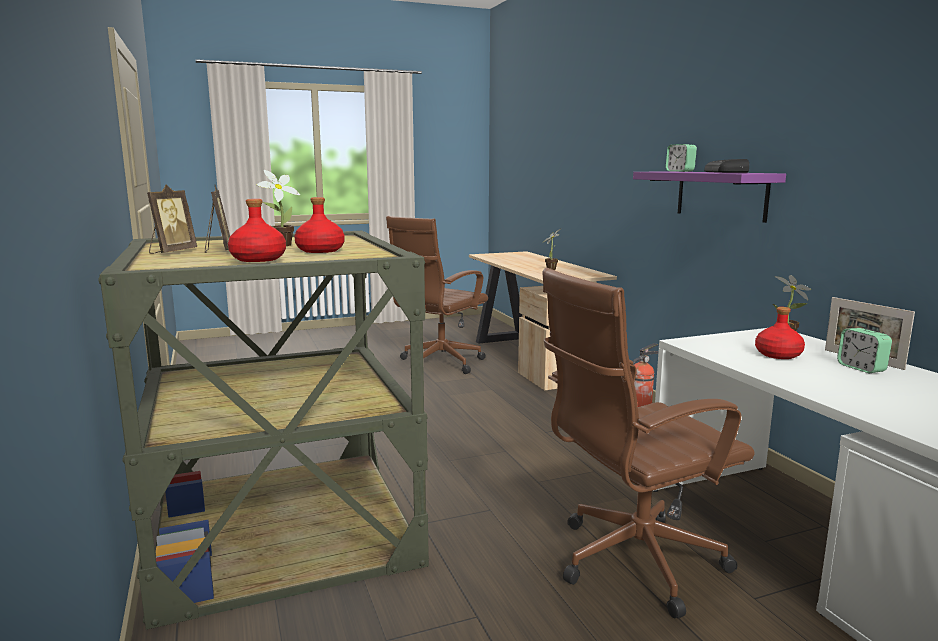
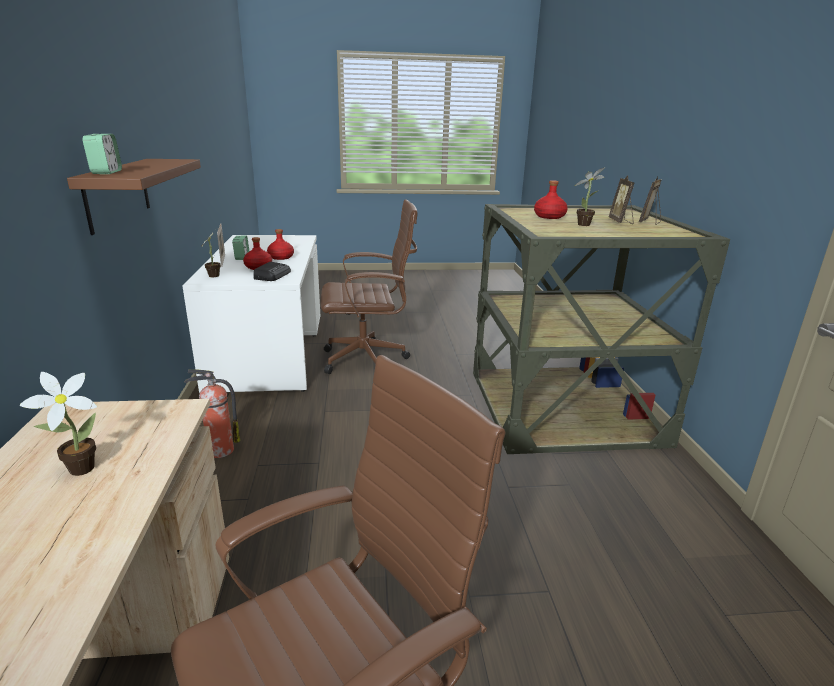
camera: 165 degrees left, 10 degrees up
(259, 259) = (575, 208): red bottle -> red bottle (280, 257)
(720, 195) = (118, 193): purple shelf -> brown shelf
(726, 172) = (159, 162): radio -> radio (272, 275)

